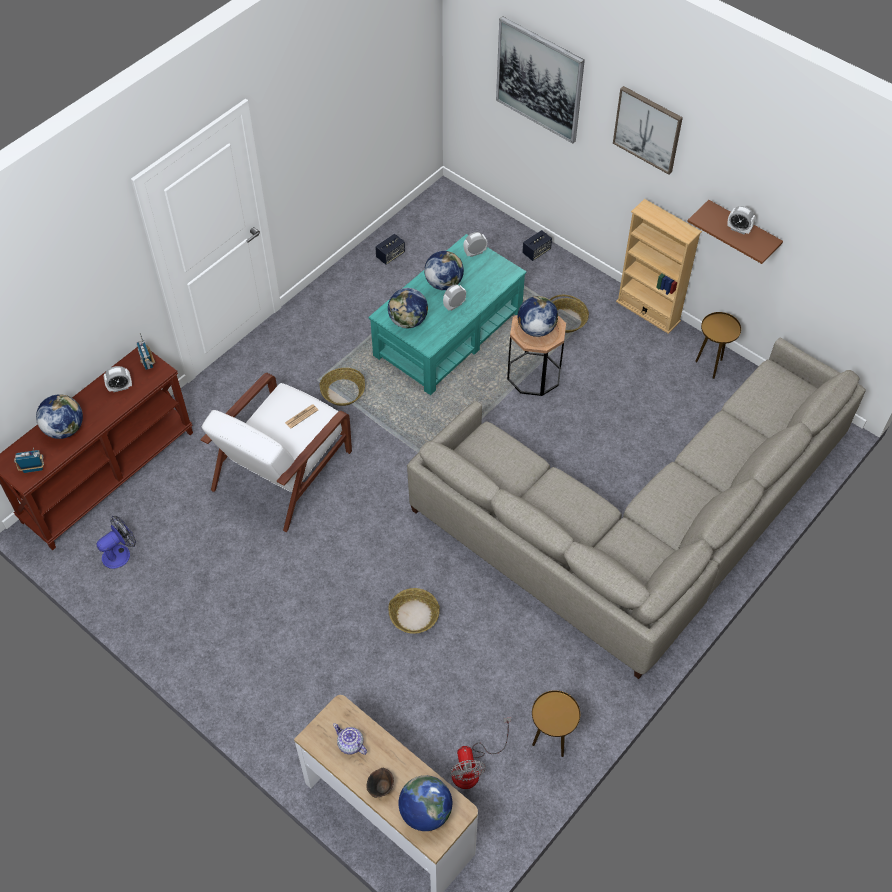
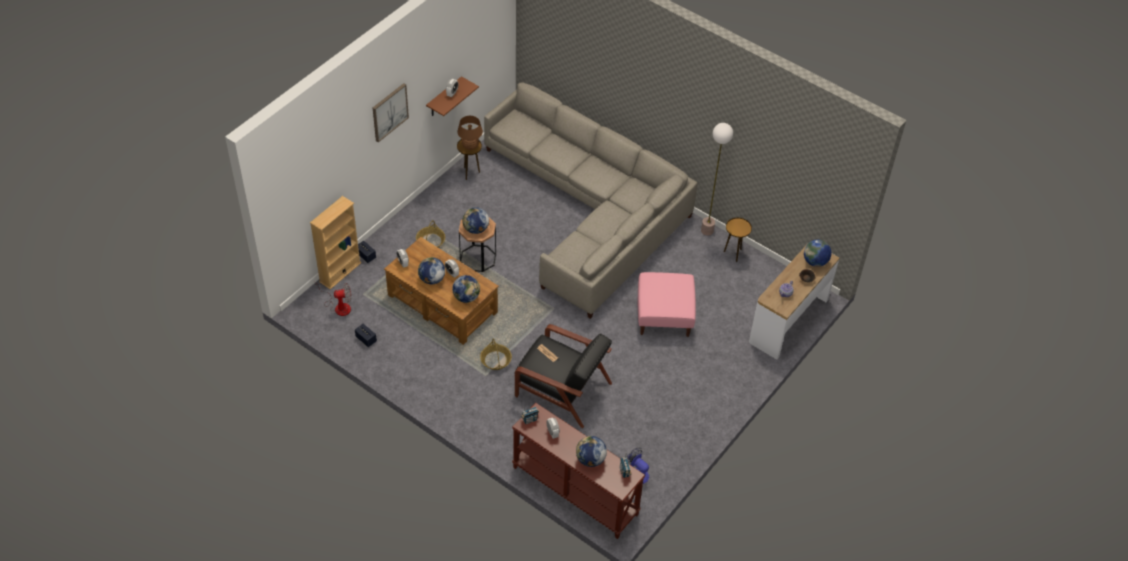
camera: 95 degrees left, 5 degrees down
(284, 468) = (561, 388): white armchair -> black armchair
(414, 615) = (664, 315): basket -> pink ottoman
(447, 333) = (442, 304): turquoise coffee table -> brown coffee table
(472, 767) = (754, 286): fan -> fan (338, 306)
(539, 79) = (328, 166): picture -> none
(605, 703) = (707, 230): none -> floor lamp
(648, 311) = (423, 199): beige bookcase -> beige bookcase (340, 272)
(719, 329) = (470, 146): none -> brown table lamp

